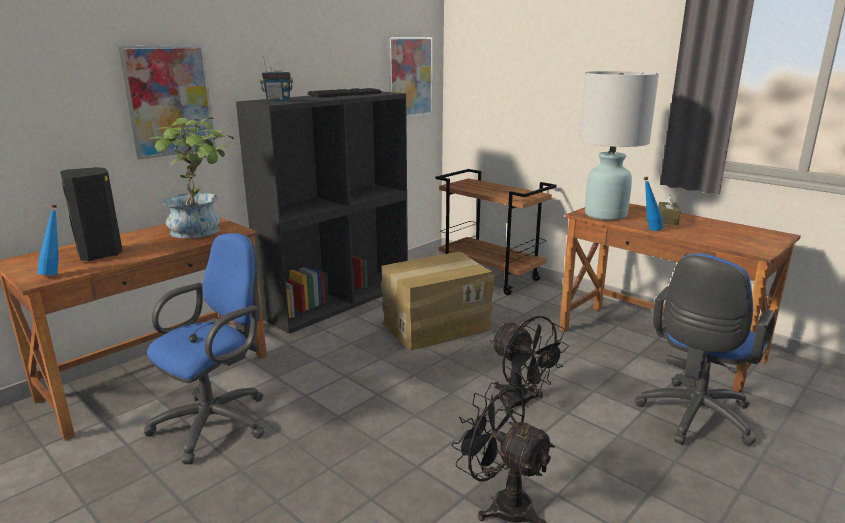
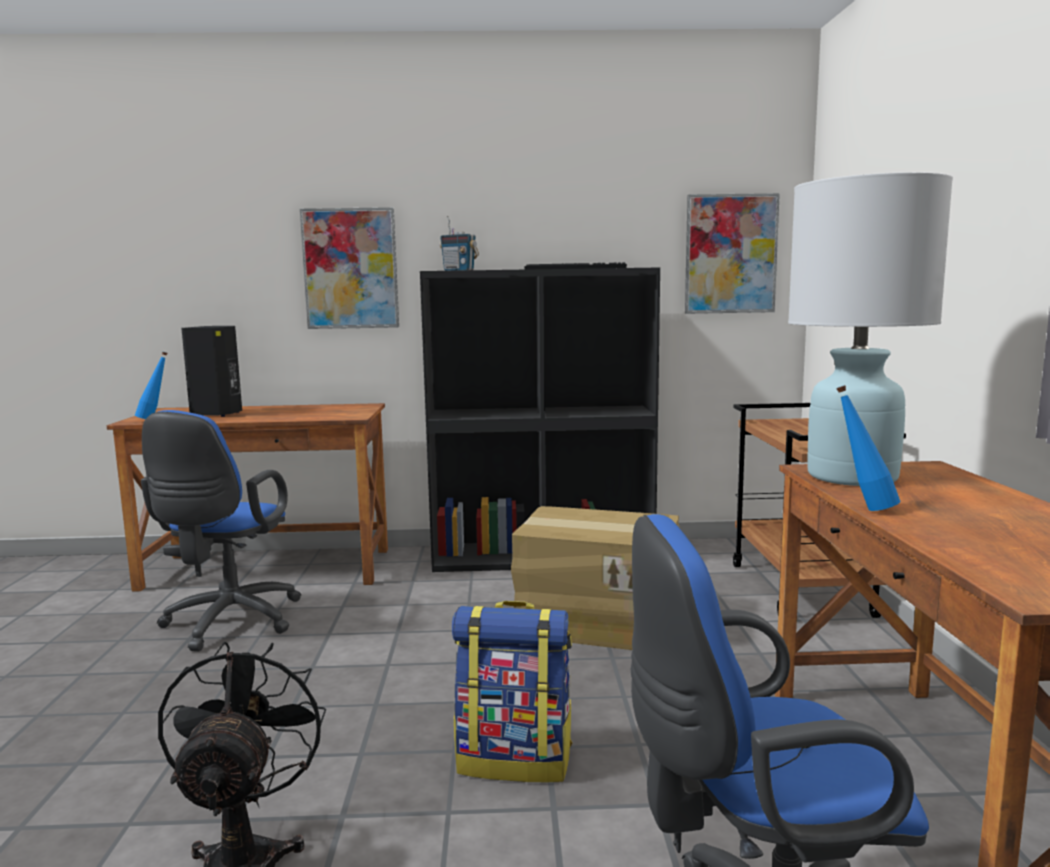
camera: 45 degrees right, 10 degrees down
(202, 231) = (330, 412): potted plant -> none
(218, 421) = (228, 624): blue office chair -> blue office chair turned 105 degrees clockwise
(521, 403) = (515, 759): black fan -> backpack
(667, 219) = (970, 504): brown tissue box -> none

